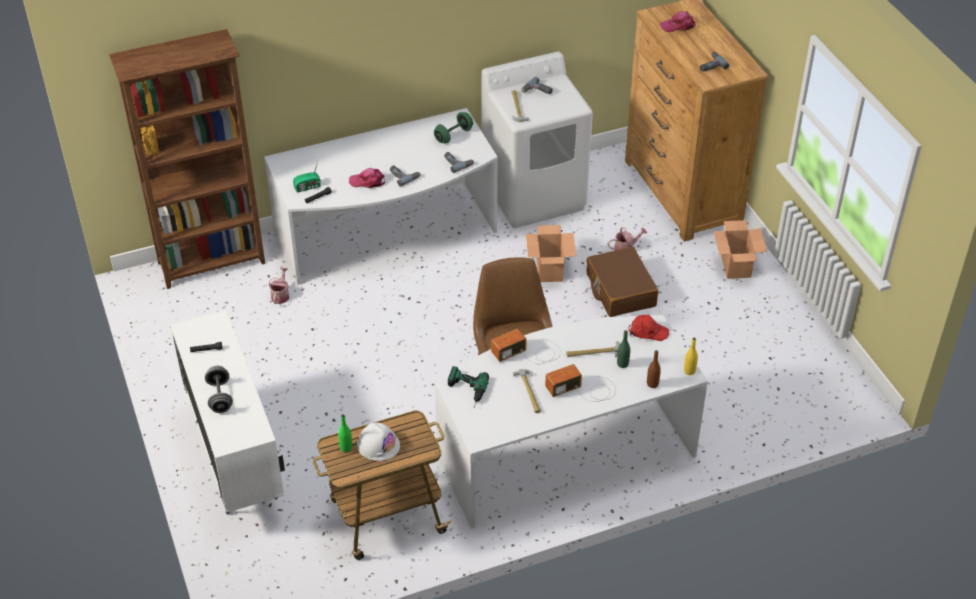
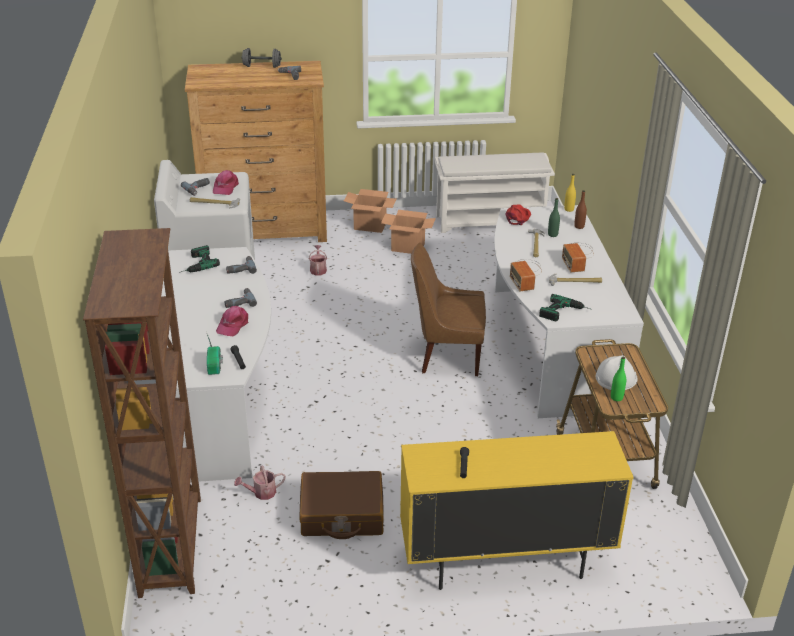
camera: 75 degrees left, 10 degrees down
(220, 397) = (542, 463): grey dumbbell -> grey dumbbell (262, 66)
(235, 460) = (505, 562): white cabinet -> yellow cabinet
(281, 295) = (261, 493): watering can -> watering can turned 45 degrees counterclockwise
(453, 135) = (195, 264): green dumbbell -> power drill
(549, 270) = (323, 313): cardboard box -> cardboard box (407, 247)
(620, 290) = (369, 282): brown suitcase -> brown suitcase (342, 514)
(678, 26) = (224, 77): pink cap -> pink cap (225, 187)
(808, 364) = (491, 221): none -> white shoe rack

